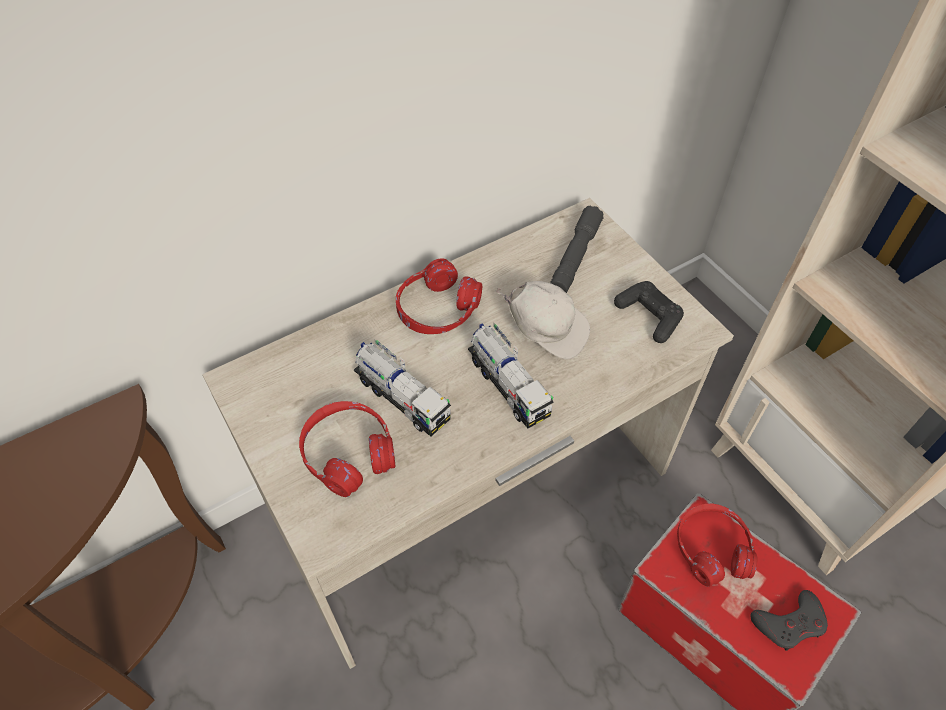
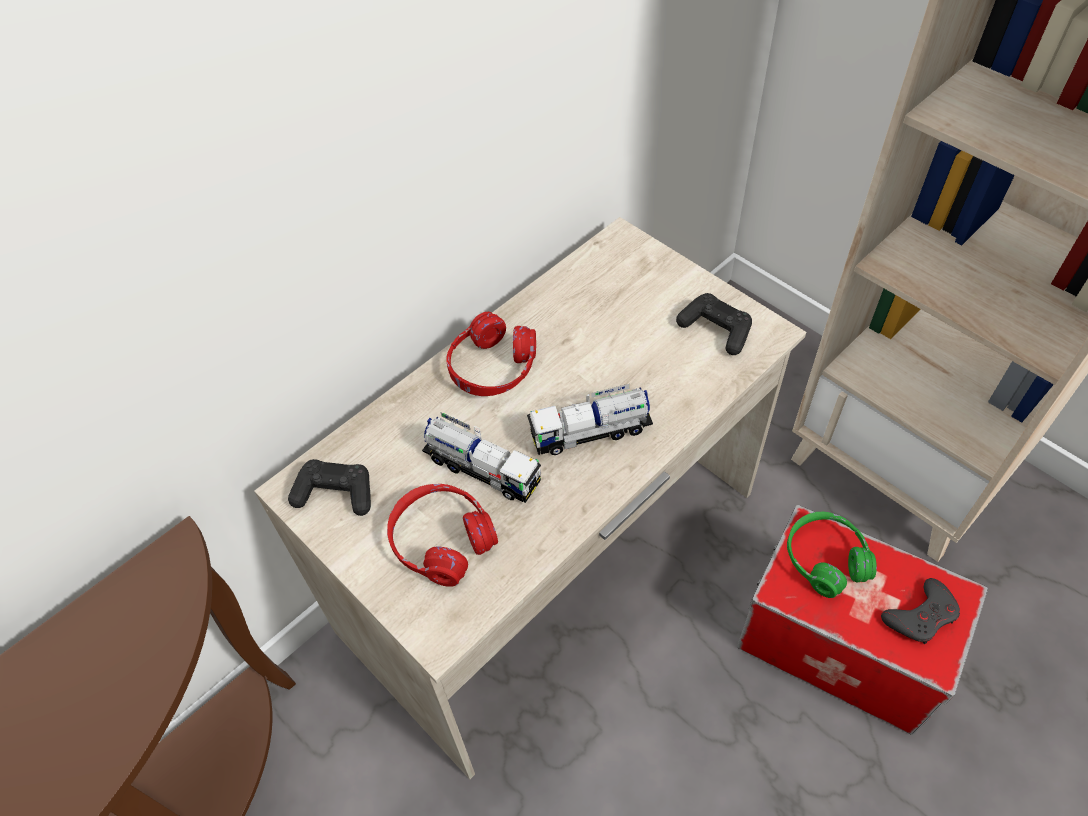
camera: 10 degrees left, 0 degrees up
(269, 392) = (335, 493): none -> black game controller
(508, 386) = (590, 432): toy truck -> toy truck turned 120 degrees clockwise
(546, 330) = (614, 366): white cap -> none
(575, 257) = (622, 283): grey flashlight -> none
(712, 549) = (825, 559): red headphones -> green headphones

